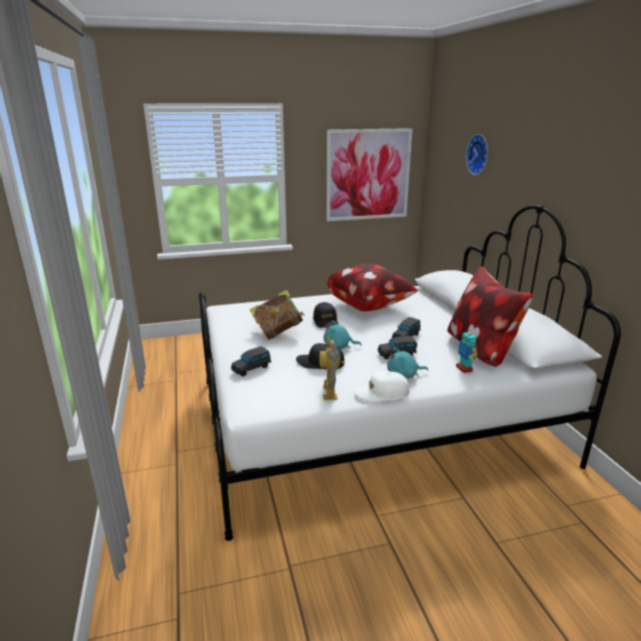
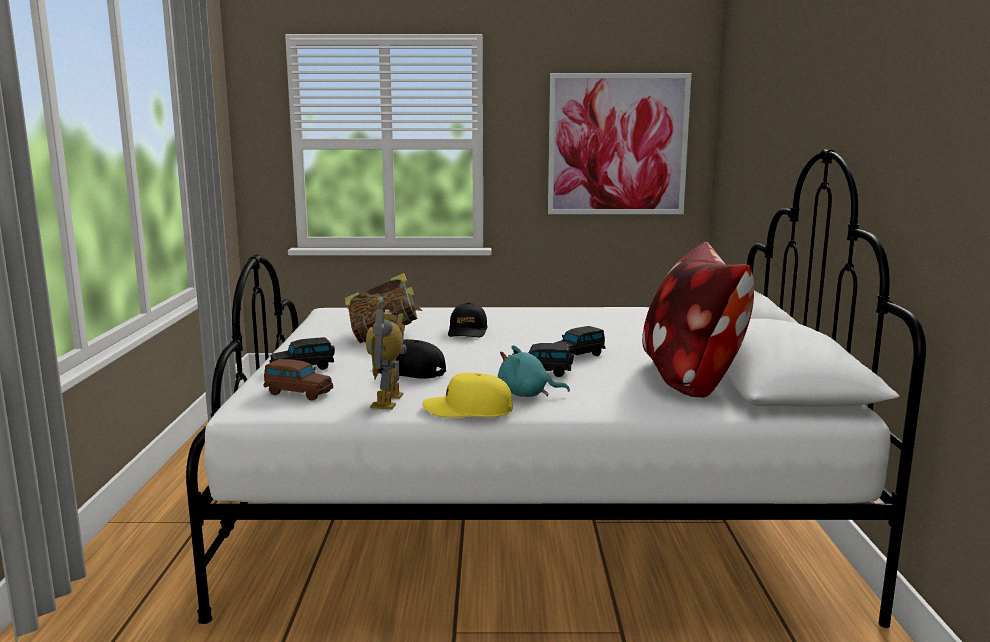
camera: 15 degrees right, 10 degrees down
(268, 392) = (298, 393): none -> brown toy car
(339, 346) = (458, 357): turquoise plush toy -> none
(369, 305) = (555, 320): pillow -> none
(382, 393) = (468, 410): white cap -> yellow cap
(464, 368) = (637, 396): toy robot -> none
(479, 154) = (769, 93): wall clock -> none

